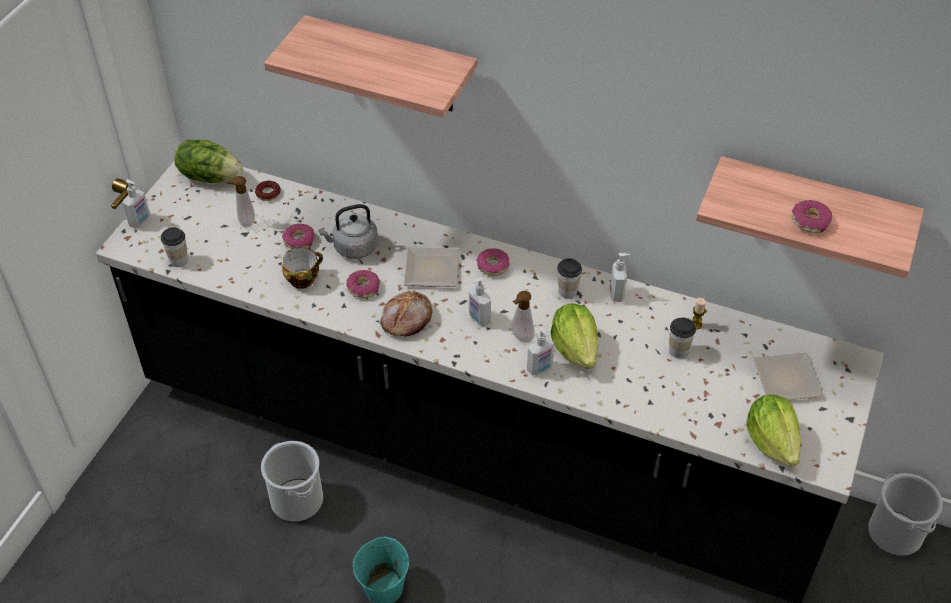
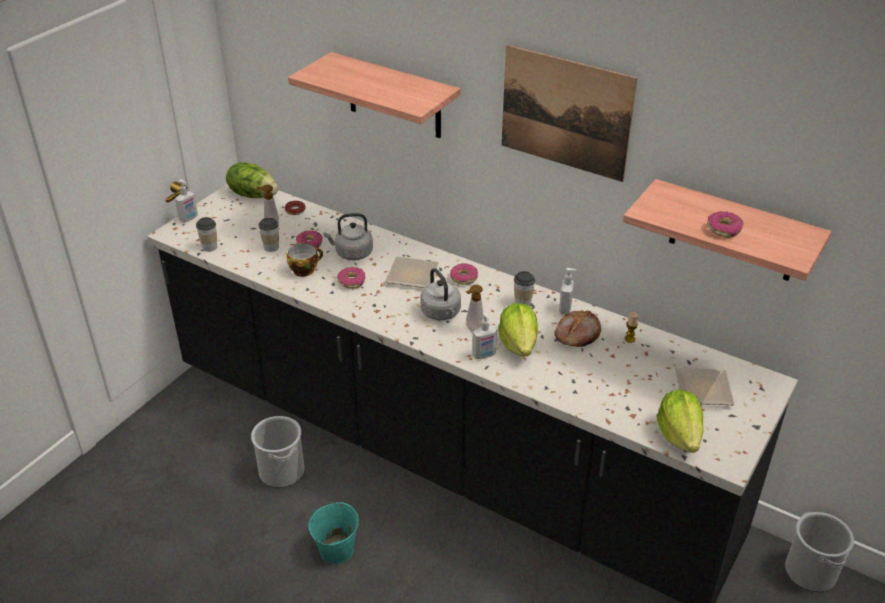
camera: 10 degrees right, 10 degrees down
(406, 319) = (380, 307): bread -> bread (576, 335)
(479, 318) = (441, 313): soap dispenser -> grey kettle
(611, 87) = (565, 113): none -> picture
(678, 350) = (609, 356): cup -> cup (271, 247)

